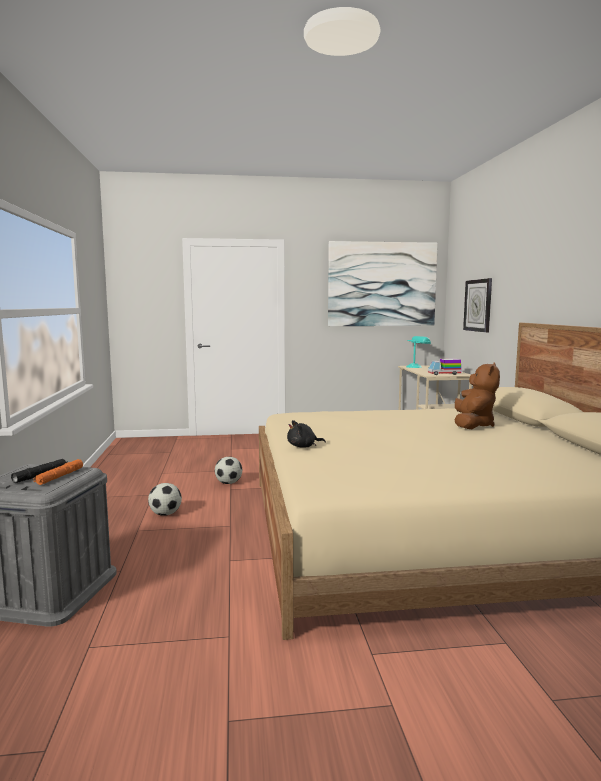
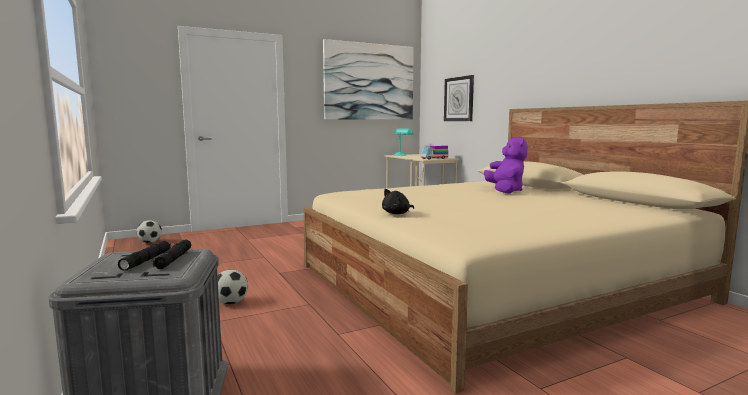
camera: 20 degrees left, 0 degrees up
(59, 476) = (173, 259): orange flashlight -> black flashlight
(228, 483) = (272, 268): football -> football (150, 242)
(473, 425) = (505, 191): brown plush toy -> purple plush toy

